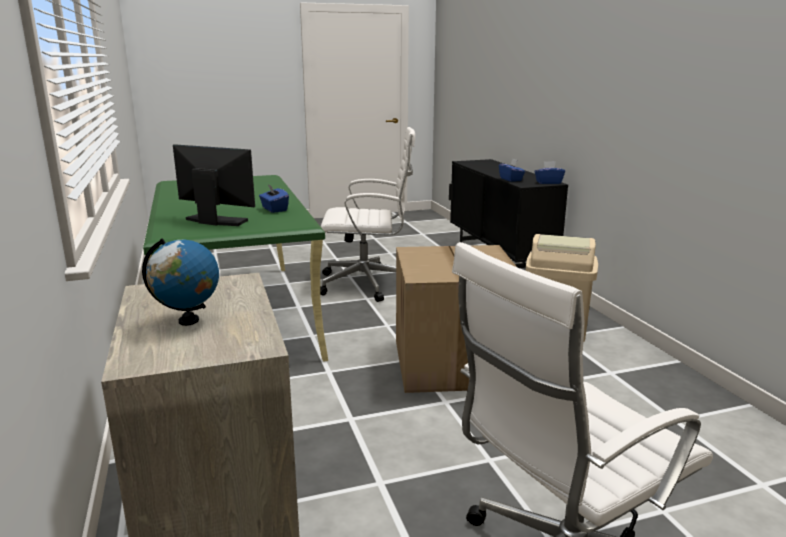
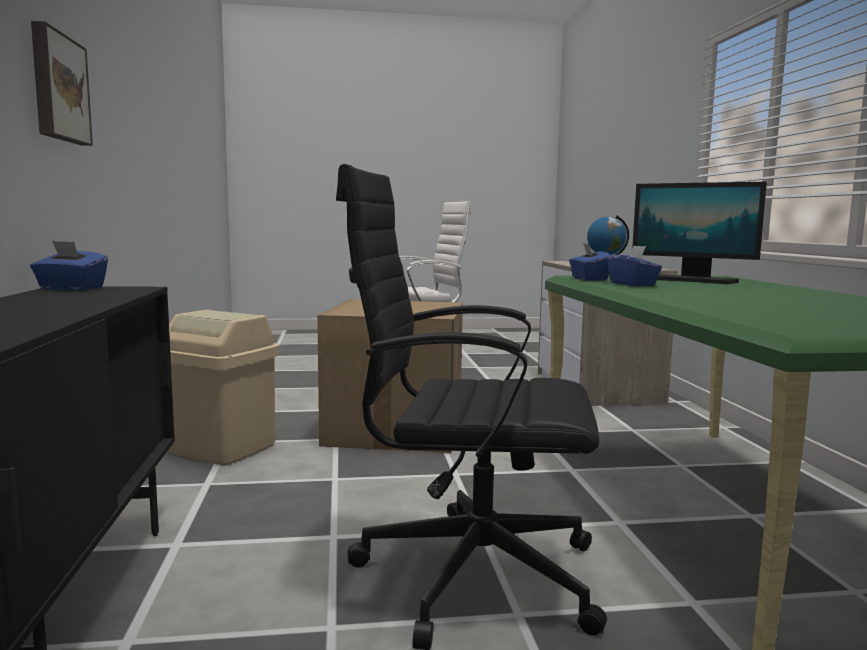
camera: 170 degrees left, 10 degrees down
(368, 284) = (469, 574): white office chair -> black office chair
(511, 179) = (117, 295): blue tissue box -> blue tissue box (588, 279)
(605, 87) = (57, 88): none -> picture

